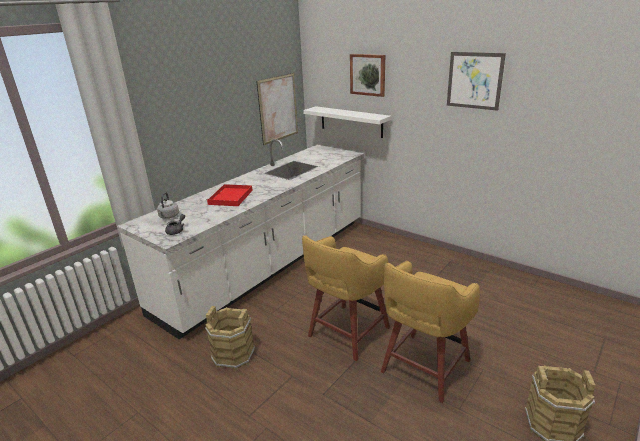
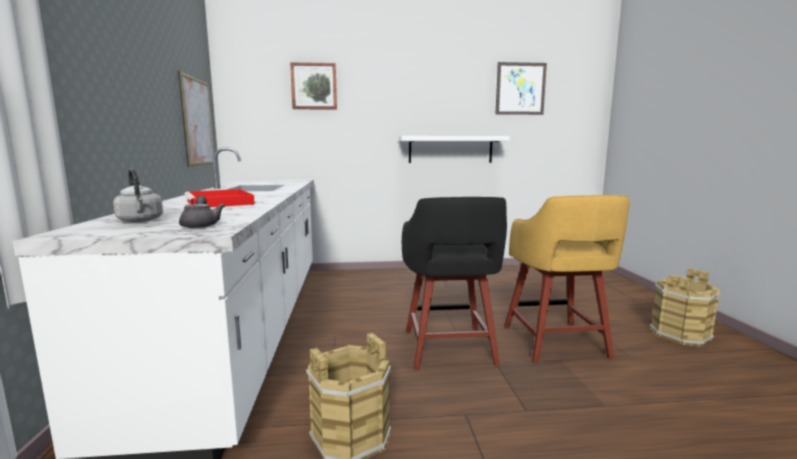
camera: 45 degrees left, 15 degrees down
(347, 333) = (449, 349): yellow stool -> black stool
(351, 121) = (292, 144): white shelf -> white shelf (450, 149)
(474, 80) = (435, 87): picture -> picture (520, 88)

